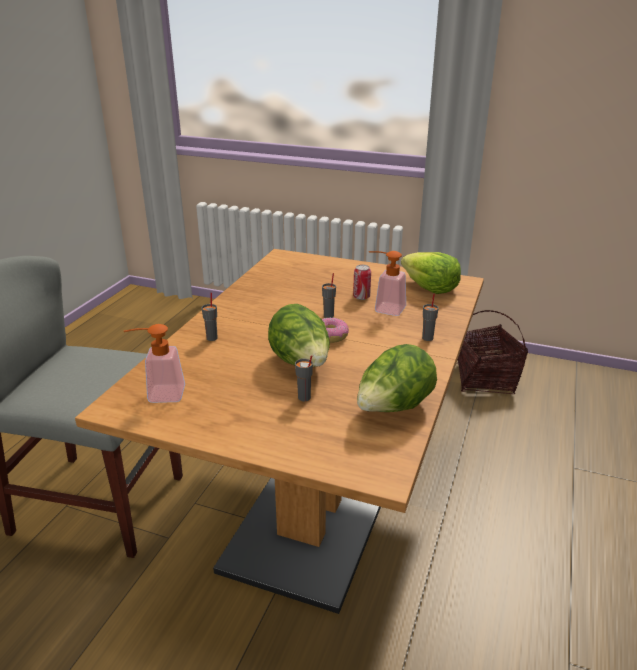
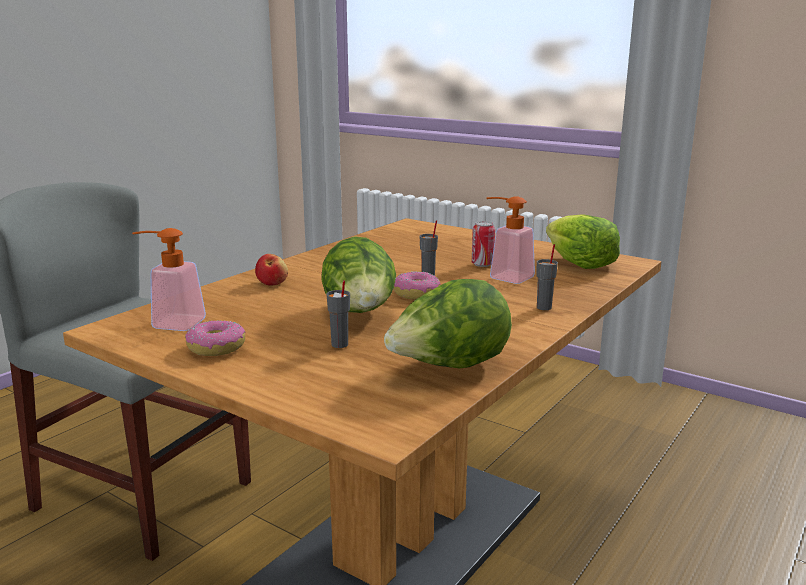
camera: 15 degrees right, 10 degrees down
(212, 338) = (272, 283): grey cup -> apple
(214, 415) = (217, 348): none -> donut
(484, 379) = (688, 430): basket -> none

